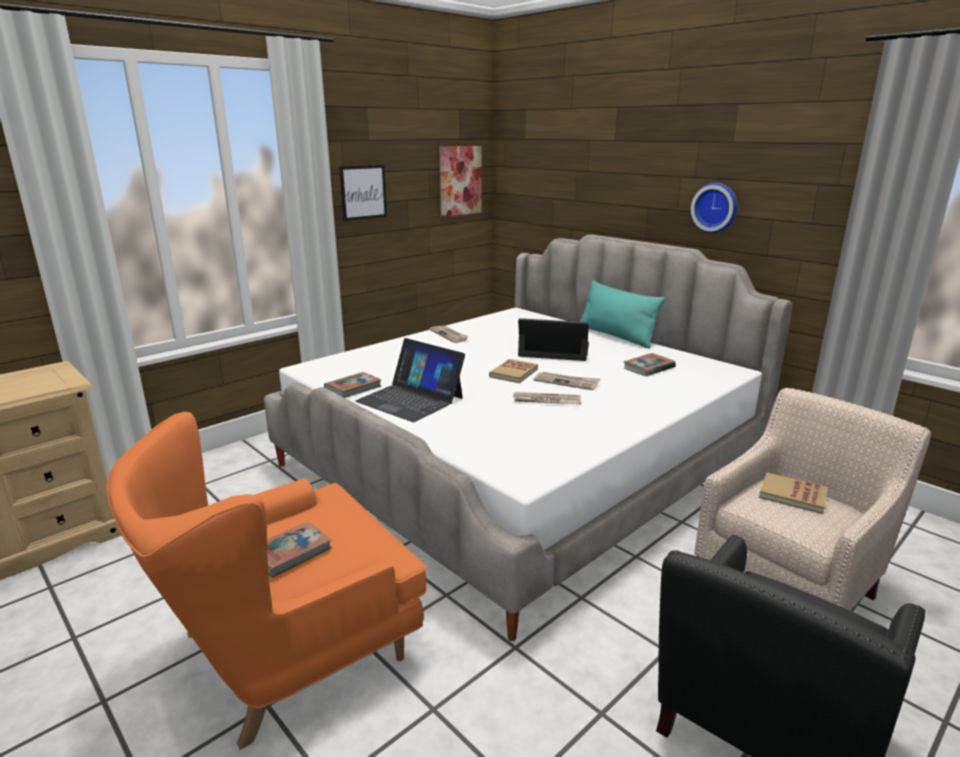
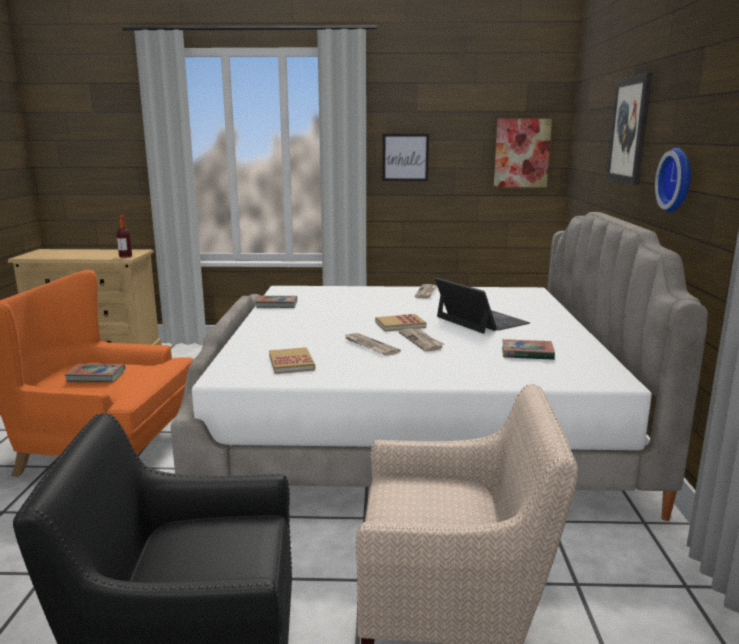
camera: 45 degrees right, 5 degrees down
(61, 381) = (125, 256): none -> bottle
(410, 399) = (289, 319): laptop -> none
(616, 336) = (574, 326): turquoise pillow -> none
(620, 163) = (629, 130): none -> picture
(792, 495) = (450, 497): book -> book (291, 363)

